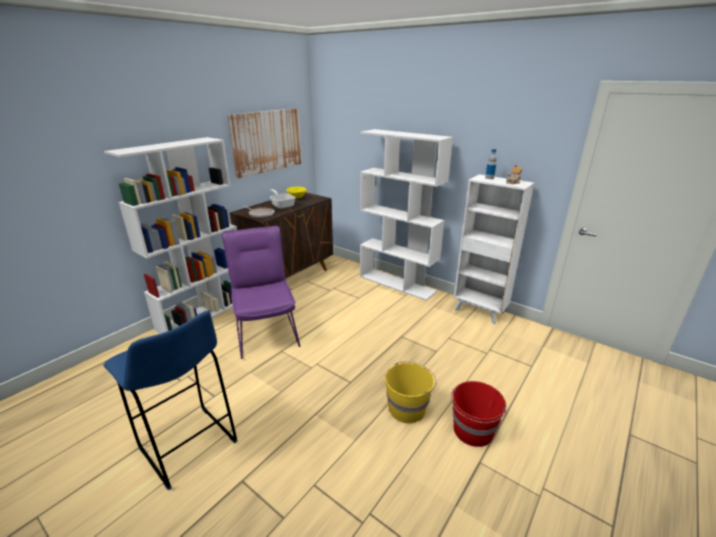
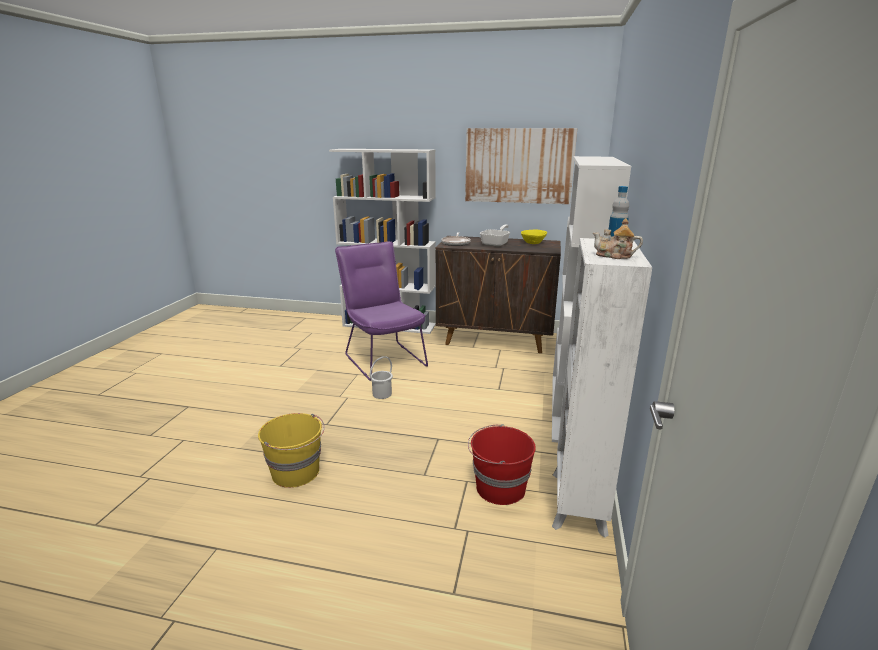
camera: 65 degrees right, 5 degrees down
(189, 447) = (221, 376): blue stool -> none
(266, 332) = (383, 358): purple chair -> purple chair turned 75 degrees counterclockwise
(326, 345) = (382, 394): none -> white bucket
(473, 431) = (270, 535): red bucket -> red bucket (499, 488)

